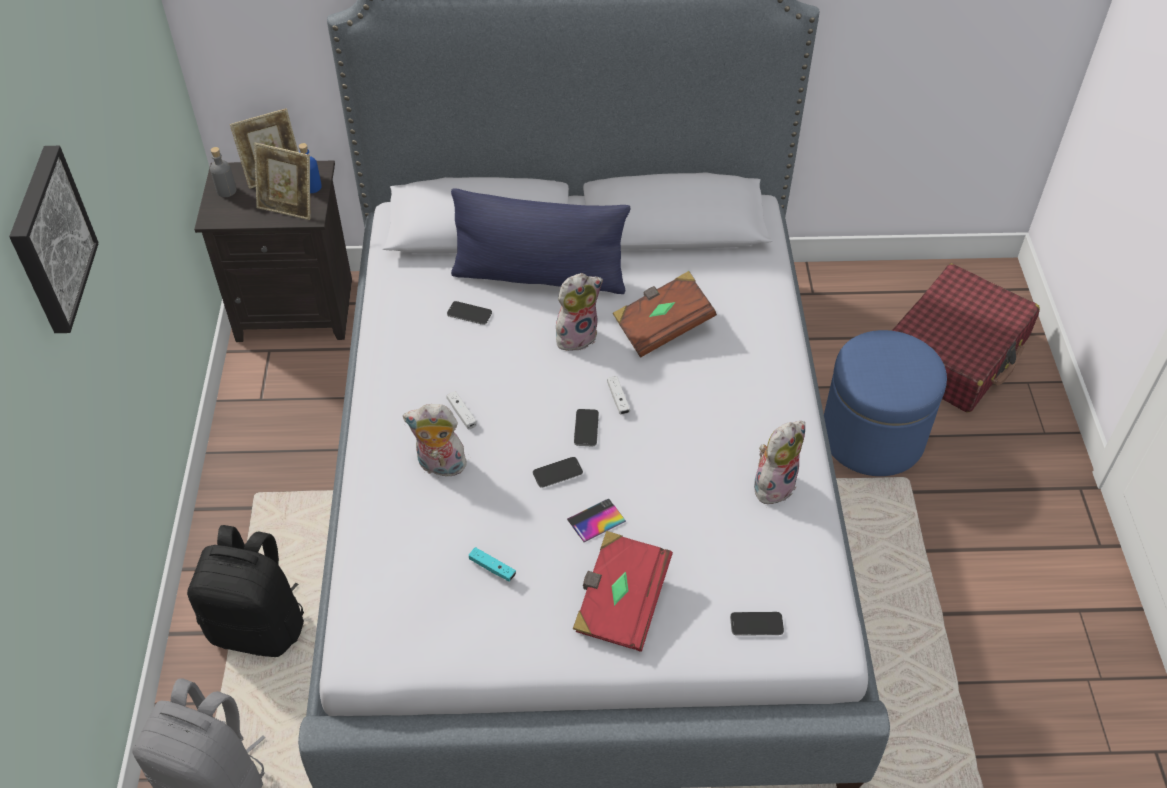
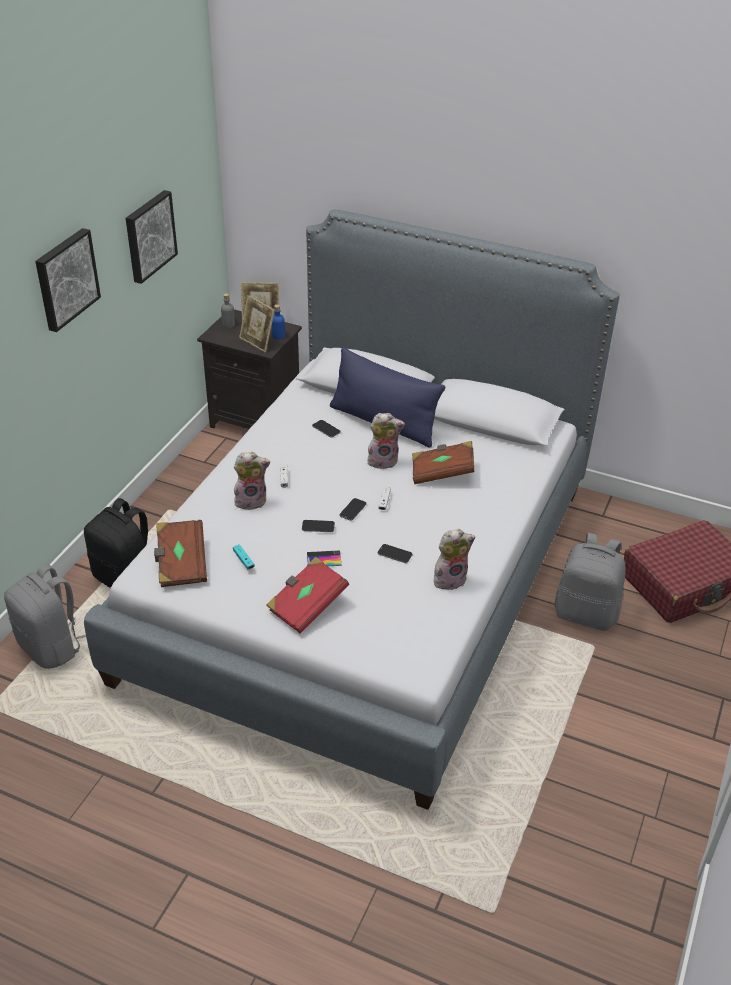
camera: 25 degrees right, 10 degrees down
(112, 110) = (149, 236): none -> picture
(406, 610) = (181, 564): none -> brown book
(440, 466) = (251, 500): plush toy -> plush toy turned 135 degrees clockwise
(756, 624) = (382, 647): phone -> phone (395, 554)
(872, 436) = (586, 613): blue ottoman -> grey backpack

